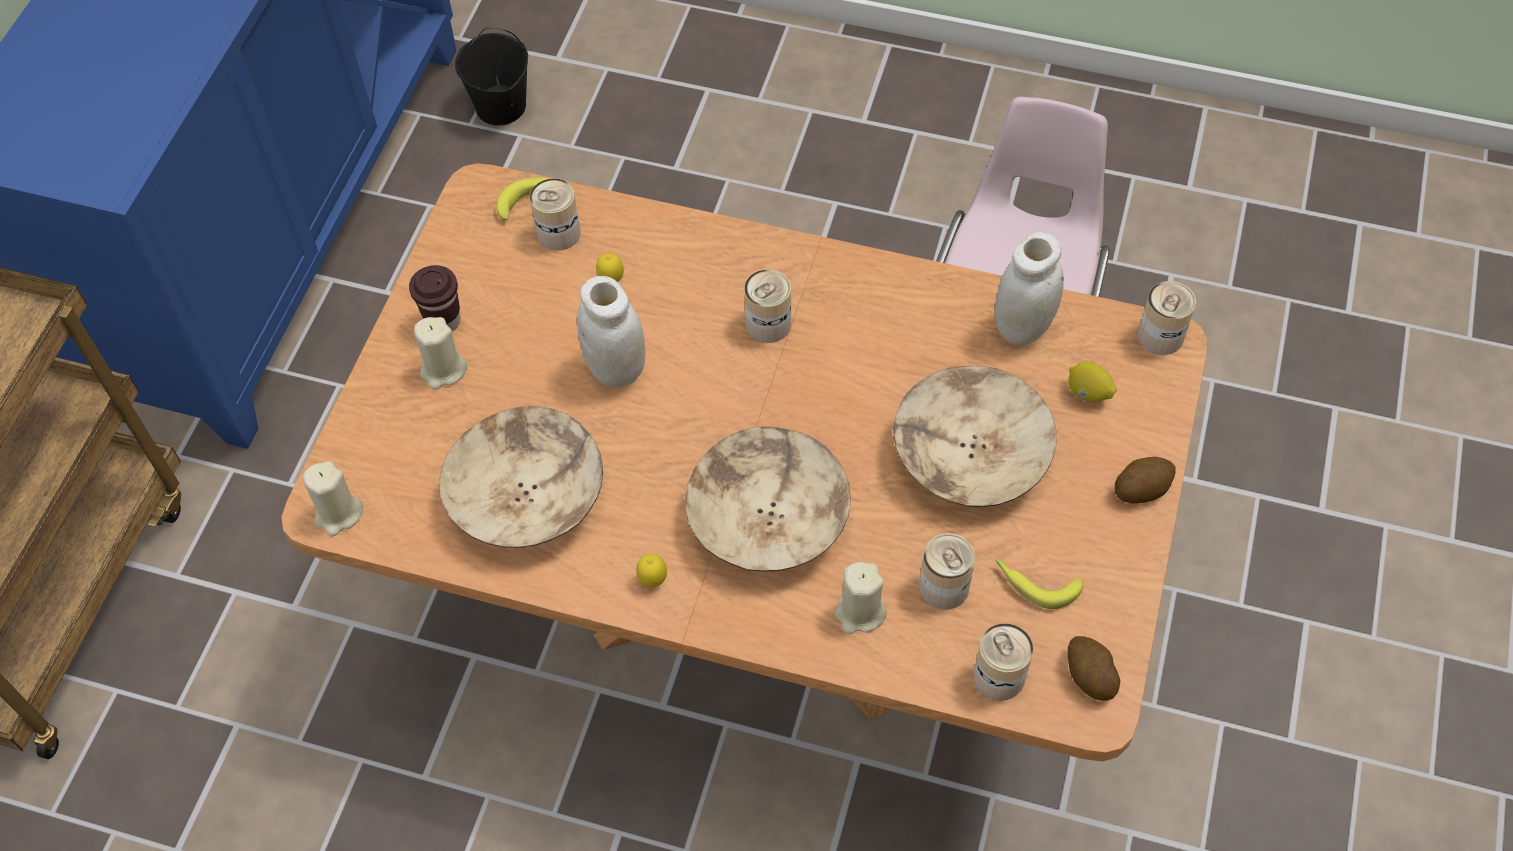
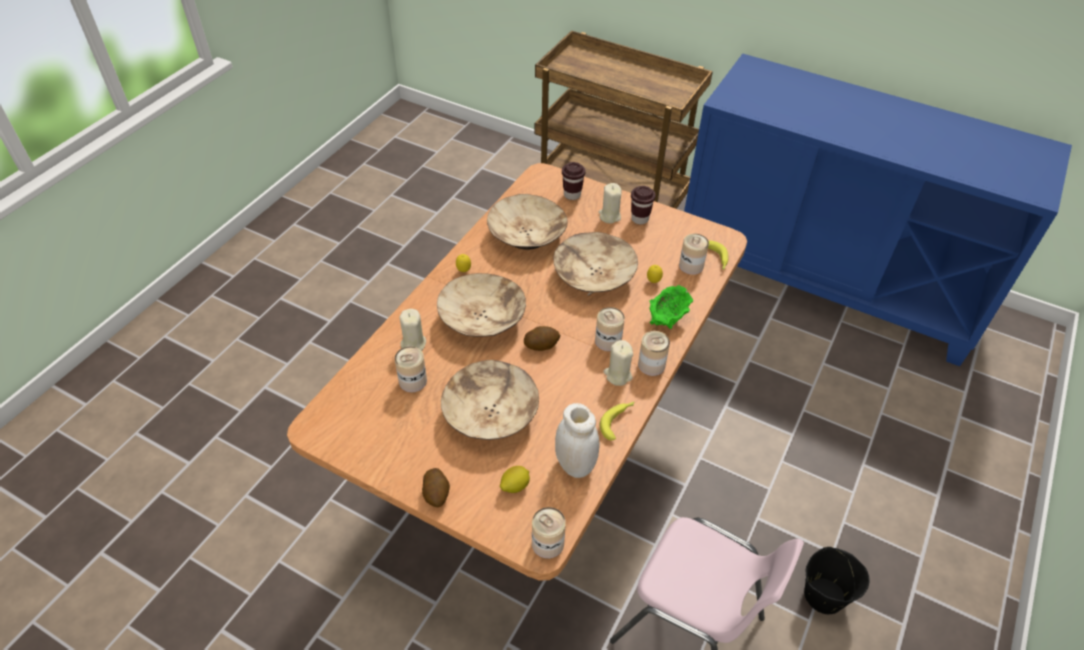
camera: 100 degrees right, 10 degrees down
(338, 513) = (538, 178): beige candle -> beige candle (618, 375)
(386, 443) = (572, 195): none -> brown cup
(501, 107) = (912, 382): black bucket -> black bucket (823, 596)
(616, 368) = (593, 275): white jar -> beige bowl
(693, 252) = (667, 318): none -> green bowl
(999, 676) = (351, 392): can -> can (651, 365)
(1035, 583) = (397, 422): banana -> banana (618, 421)
(1089, 676) = (332, 431): potato -> potato (541, 345)

